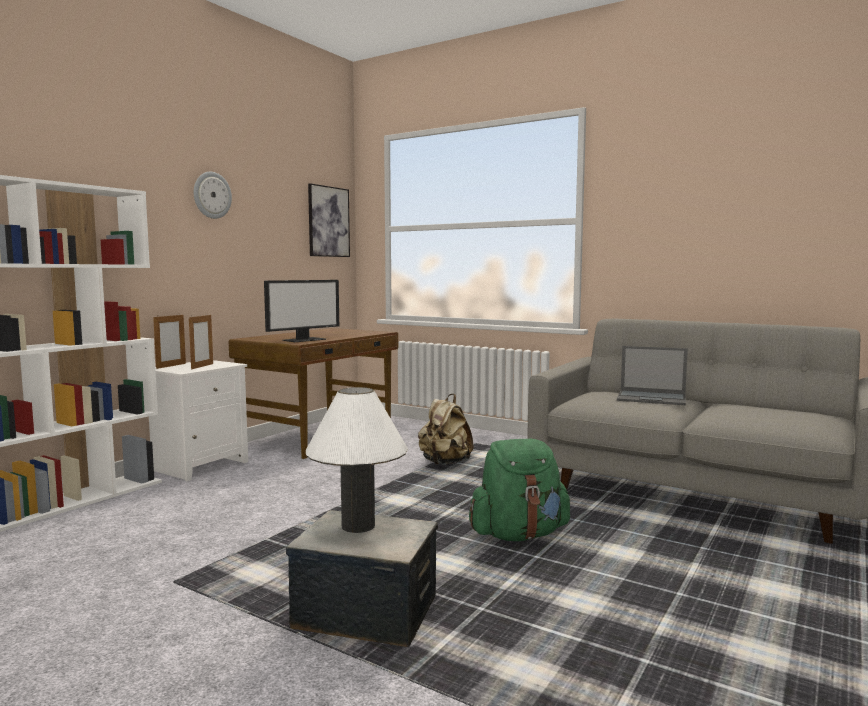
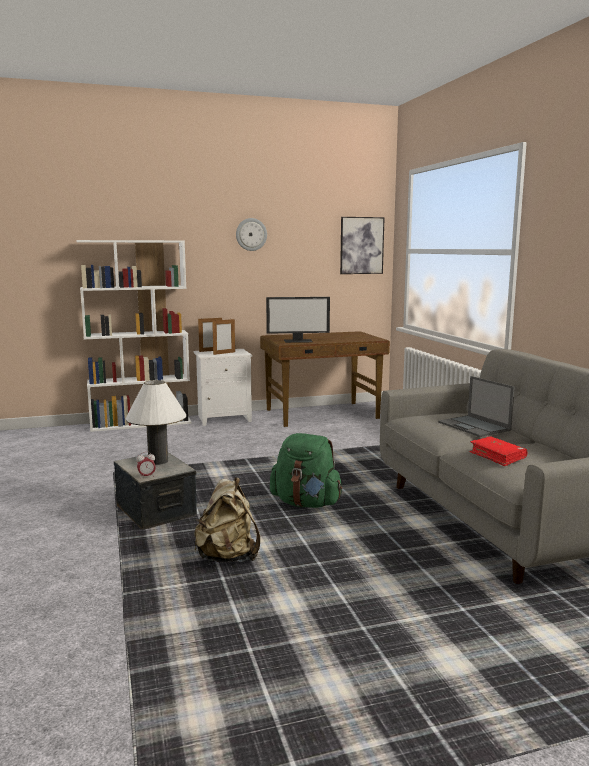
camera: 40 degrees right, 5 degrees up
(399, 551) = (146, 476): none -> alarm clock
(444, 463) = (362, 450): beige backpack -> beige backpack (228, 557)
(752, 417) = (497, 457): none -> red book

